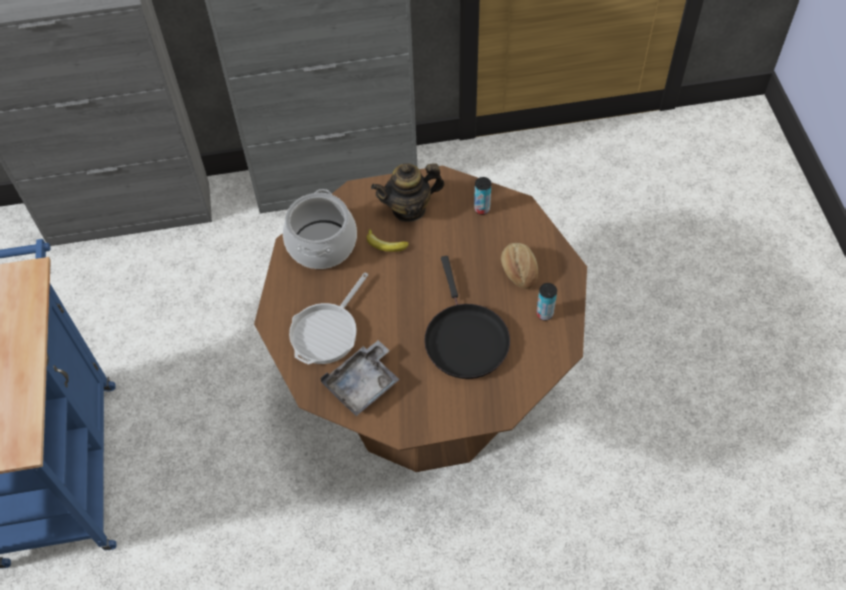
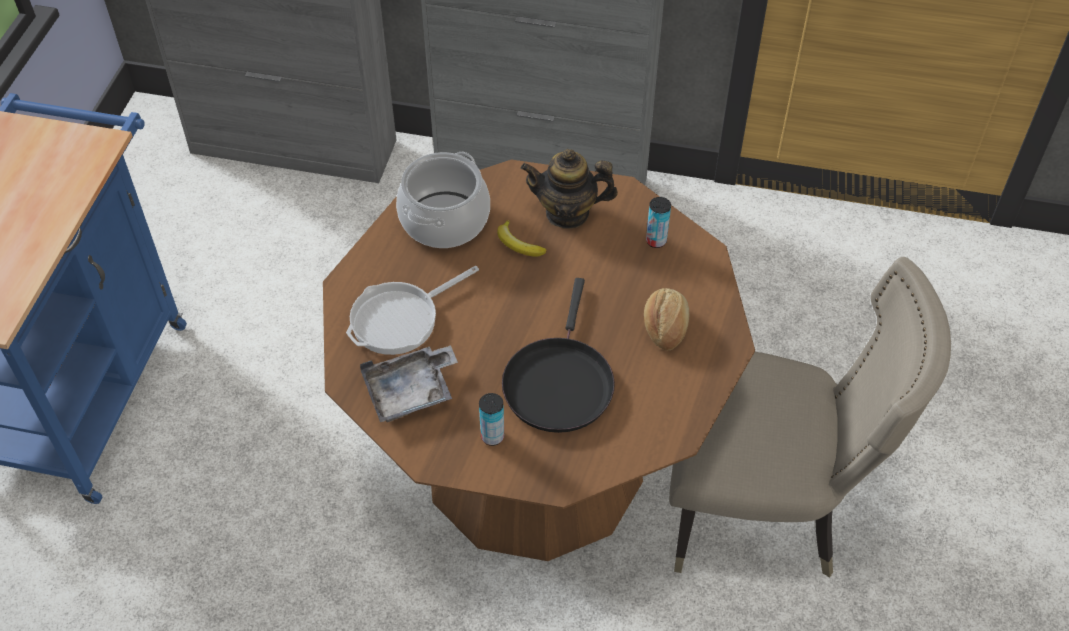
camera: 20 degrees right, 5 degrees down
(544, 314) = (672, 387): can -> can (492, 436)
(599, 370) = (764, 510): none -> beige chair

